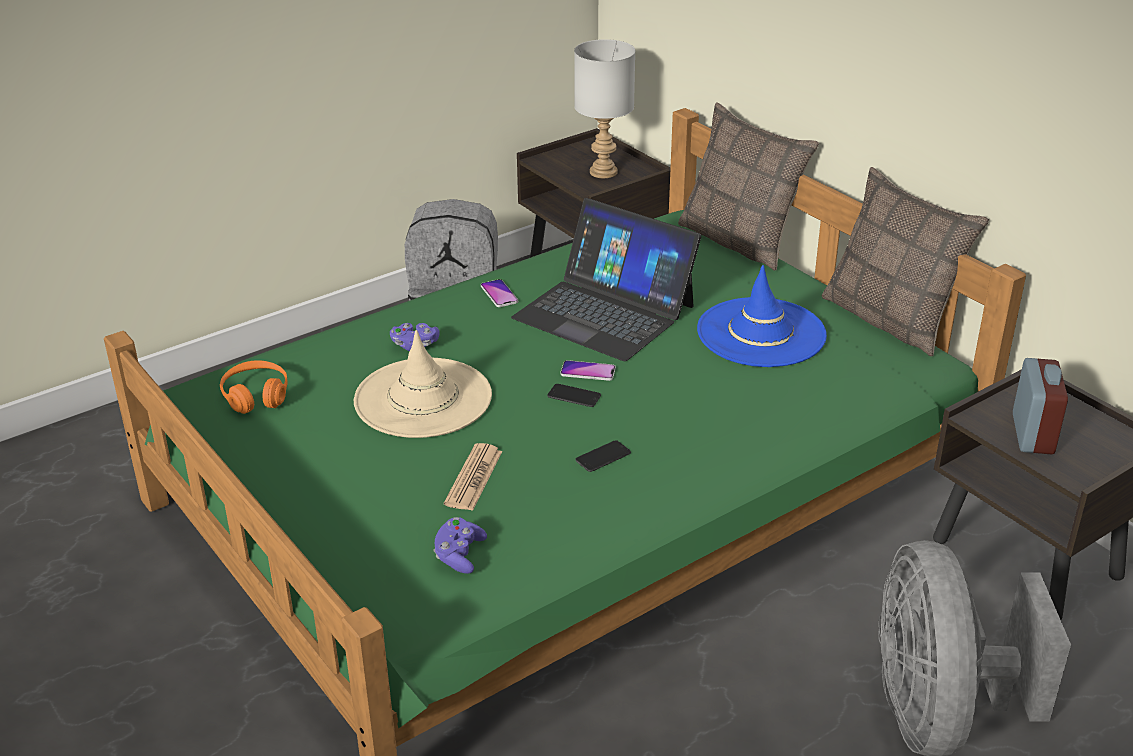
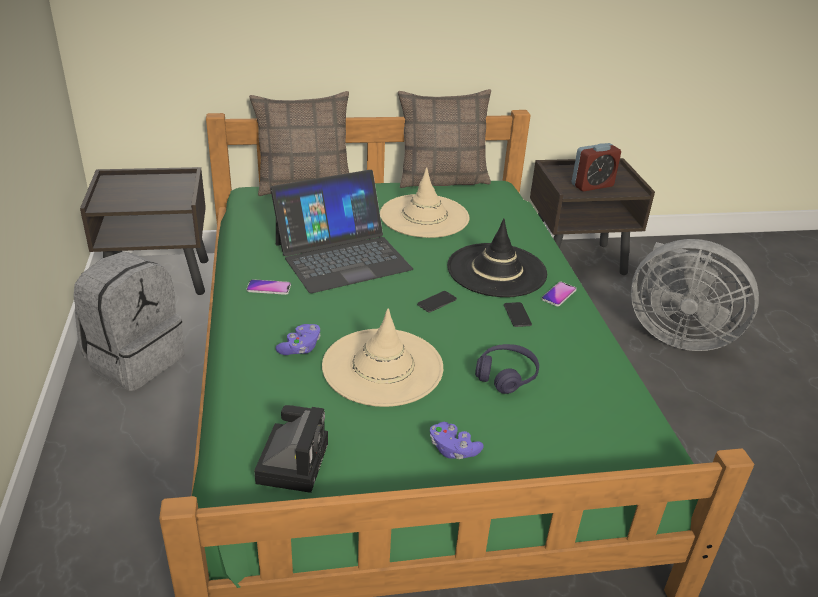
camera: 65 degrees left, 0 degrees up
(256, 396) = (293, 460): orange headphones -> camera
(459, 555) = (596, 411): purple game controller -> purple game controller (453, 449)
(473, 478) = (506, 376): newspaper -> purple headphones
(588, 372) = (411, 287): phone -> phone (559, 294)
(602, 172) = (159, 191): grey table lamp -> none
(689, 418) = (496, 270): none -> black hat
(761, 333) = (424, 216): blue hat -> beige hat
(1032, 434) = (592, 185): alarm clock -> alarm clock turned 120 degrees clockwise

